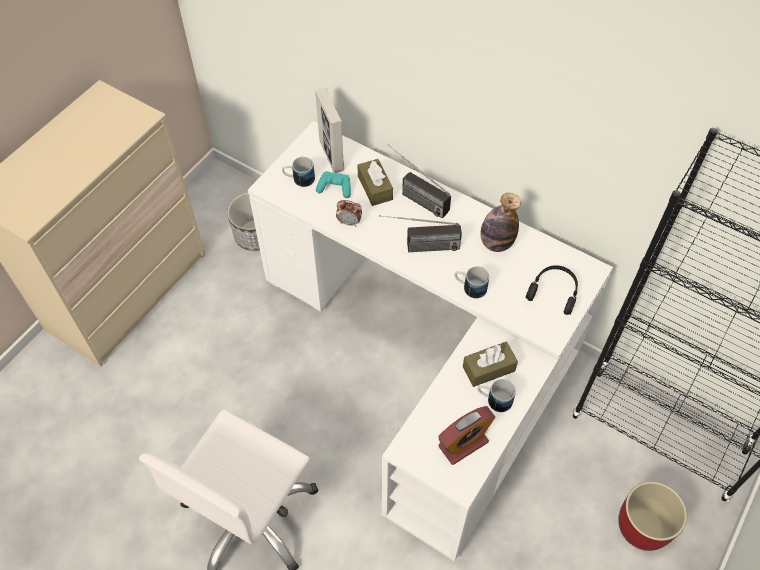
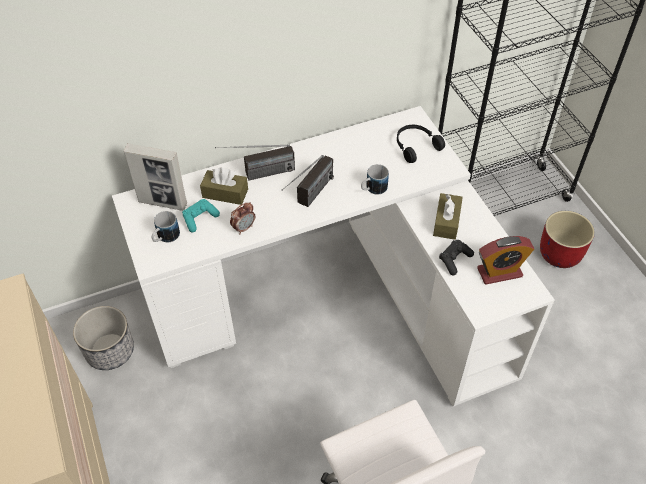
camera: 55 degrees left, 5 degrees down
(447, 398) = (454, 260): none -> black game controller
(463, 444) = (499, 272): alarm clock -> alarm clock turned 75 degrees clockwise
(494, 400) = (475, 233): mug -> none
(496, 243) = (346, 153): bottle -> none

